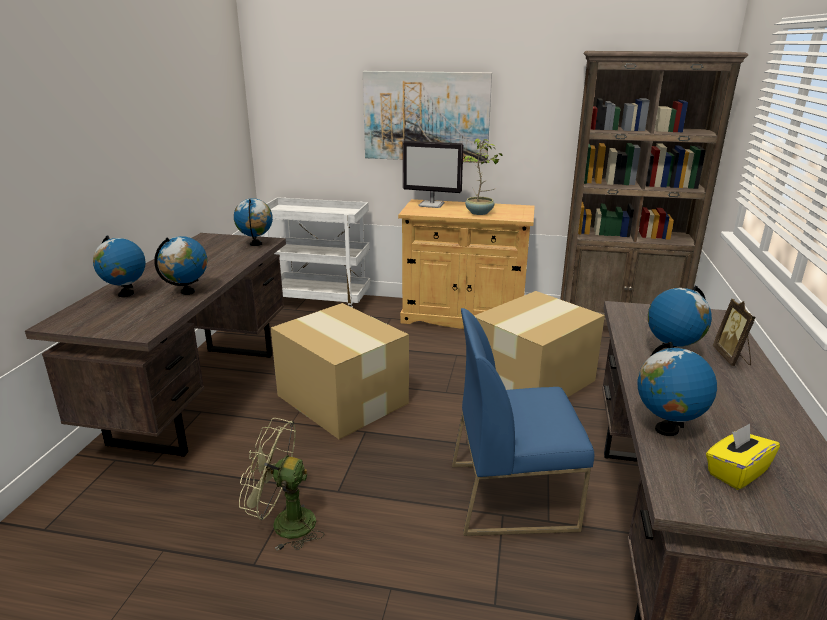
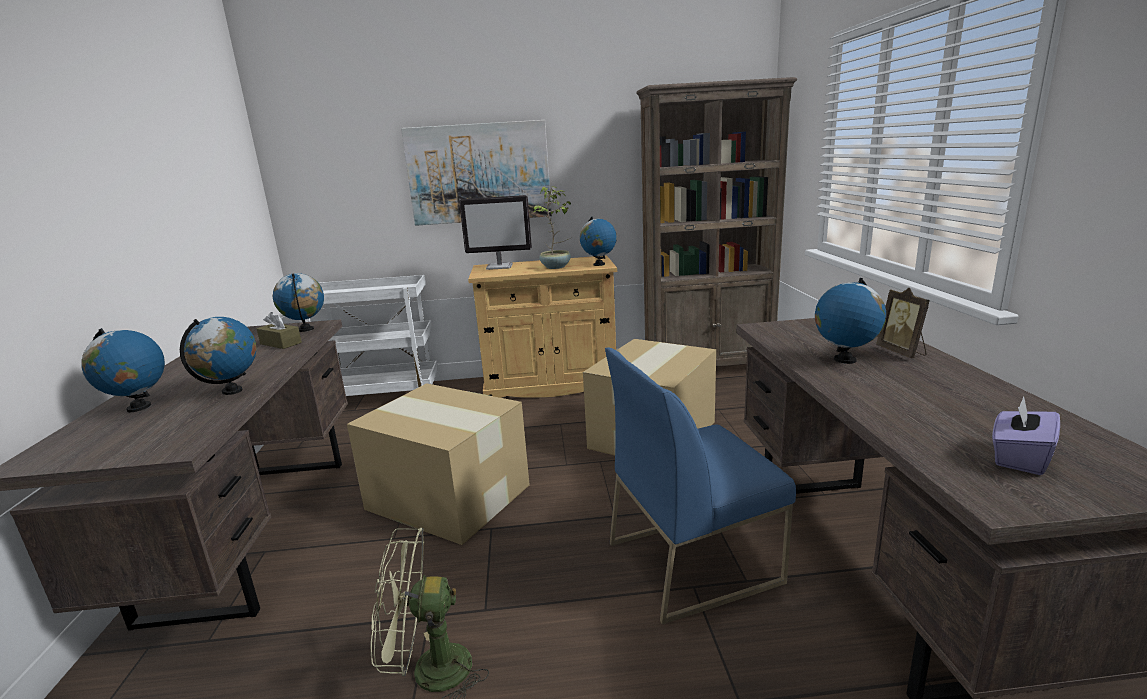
camera: 15 degrees left, 5 degrees down
(234, 254) = (281, 343): none -> brown tissue box
(666, 429) = (909, 430): globe -> globe (599, 264)
(736, 472) = (1019, 457): yellow tissue box -> purple tissue box

